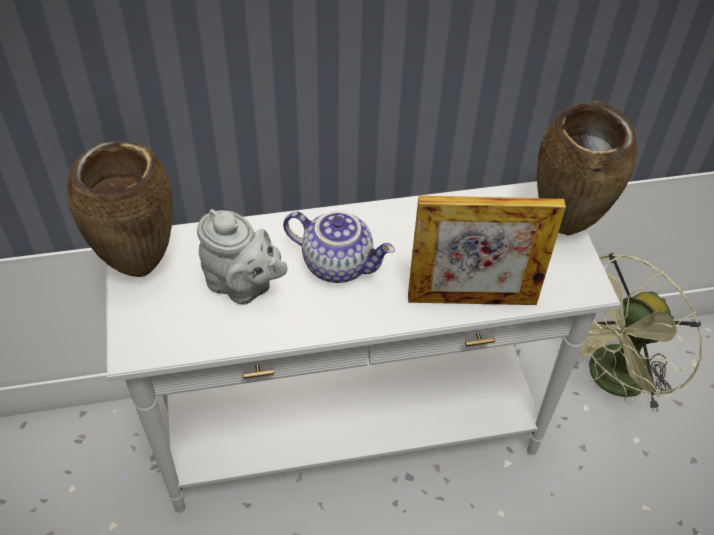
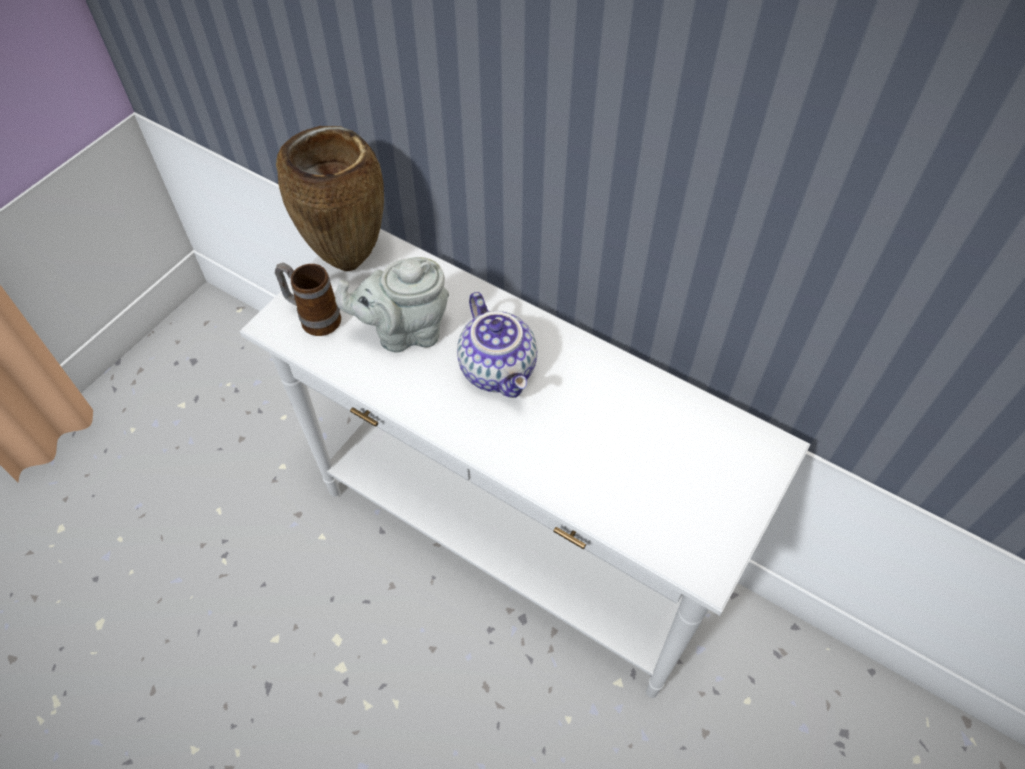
camera: 45 degrees right, 5 degrees up
(160, 324) = (314, 318): none -> mug
(243, 286) = (404, 332): grey teapot -> grey teapot turned 90 degrees clockwise
(472, 299) = (577, 490): picture frame -> none
(566, 228) = (753, 495): brown vase -> none
(611, 381) = (801, 700): green fan -> none

